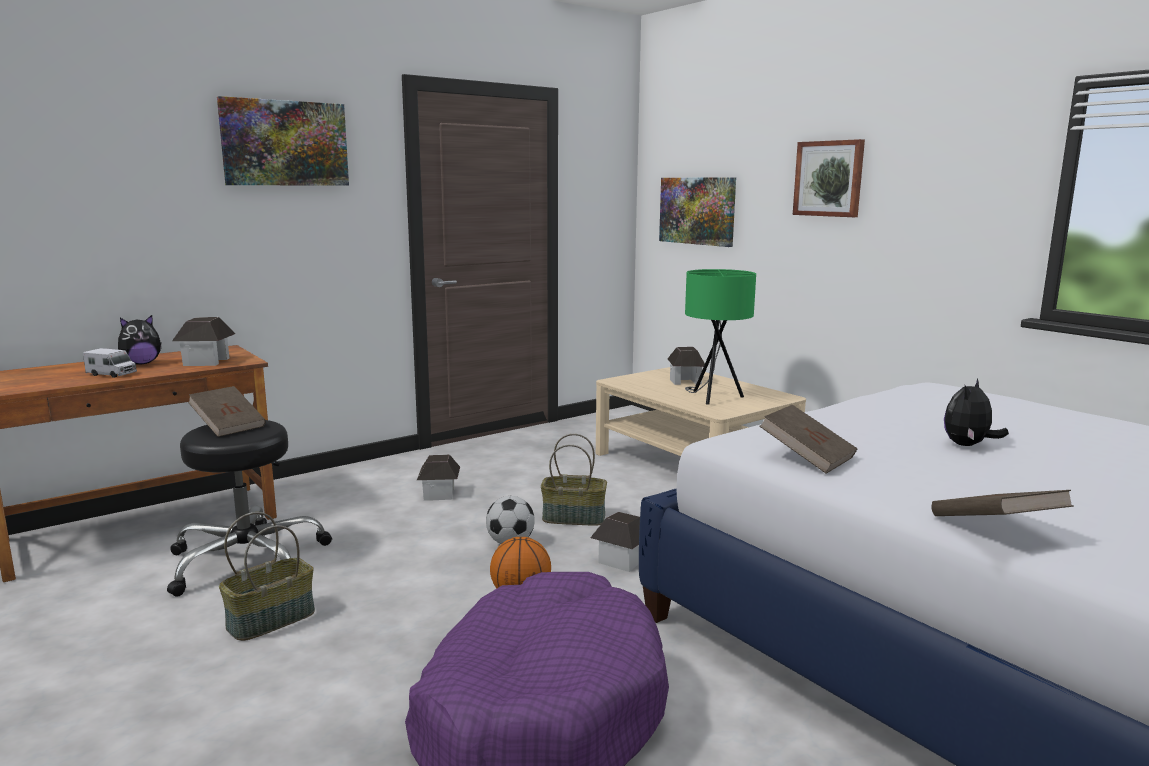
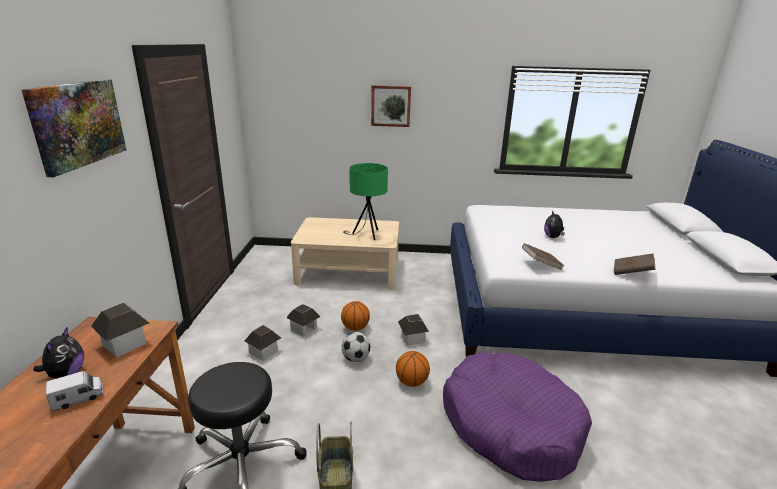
camera: 50 degrees left, 10 degrees up
(228, 426) = (215, 383): brown book -> none
(574, 517) = (355, 328): basket -> basketball
(685, 381) = (333, 228): toy house -> toy house (304, 328)
(697, 211) = (297, 122): picture -> none

